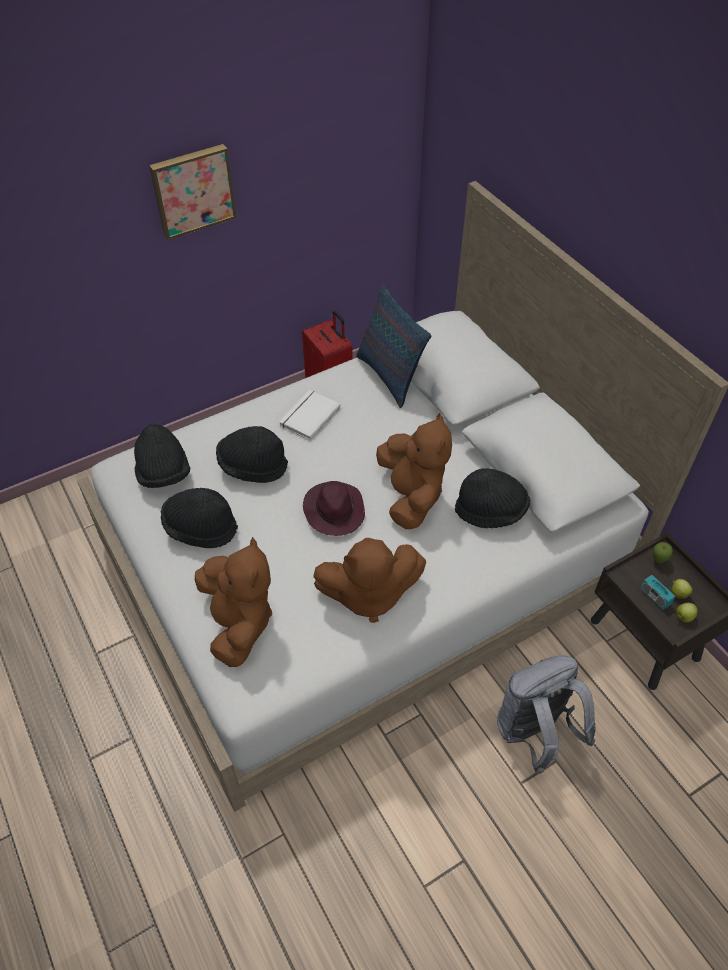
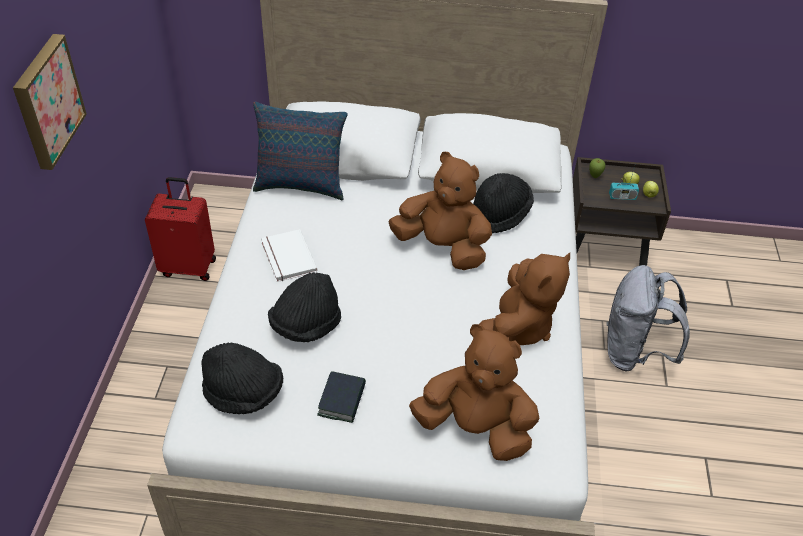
camera: 55 degrees left, 5 degrees down
(201, 528) = (342, 400): black hat -> book
(334, 510) = (411, 300): purple hat -> none

